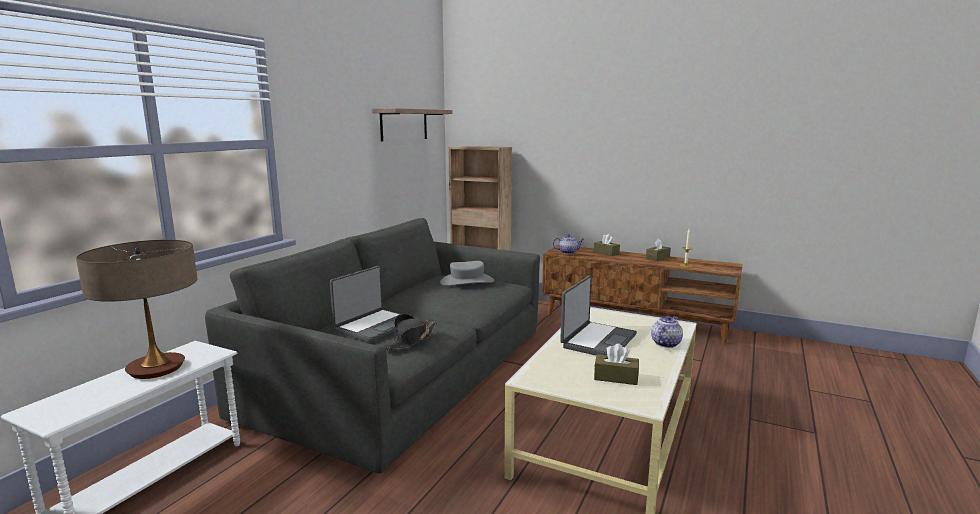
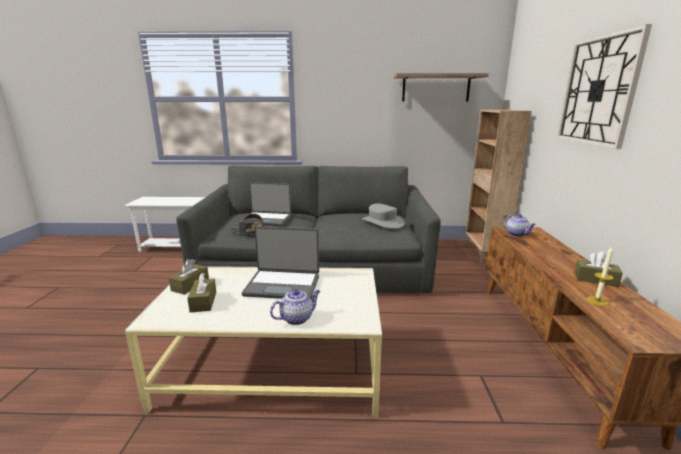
camera: 65 degrees right, 5 degrees up
(156, 369) = (184, 200): table lamp -> none
(596, 132) = (598, 91): none -> wall clock
(606, 253) = (554, 250): brown tissue box -> brown tissue box (190, 285)
(665, 343) = (297, 318): teapot -> teapot turned 45 degrees counterclockwise

